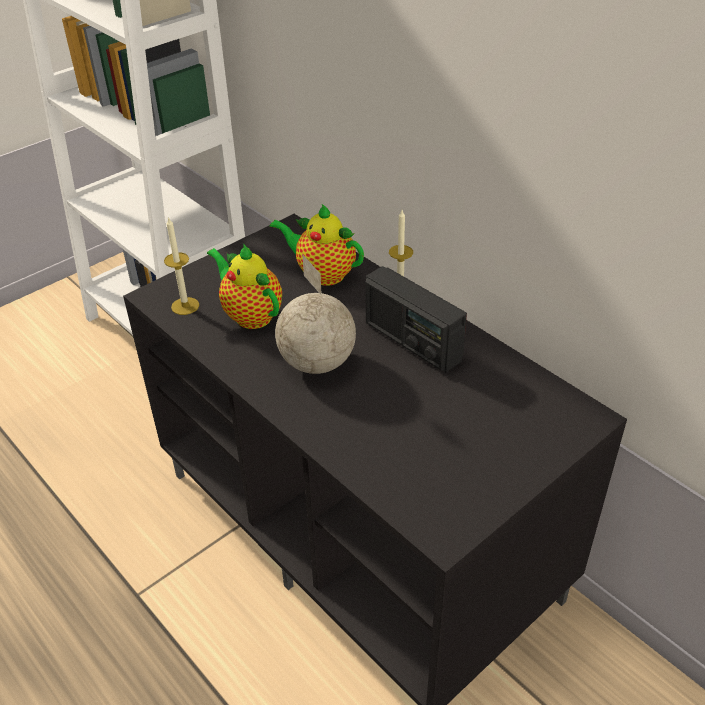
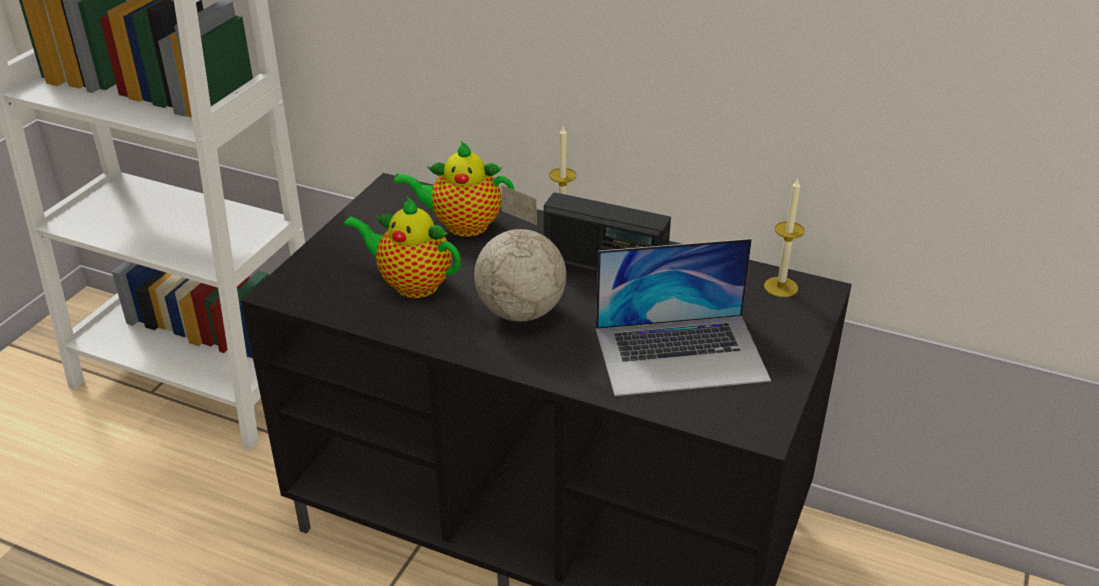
camera: 25 degrees left, 5 degrees down
(185, 306) = (327, 293): candle -> candle (781, 287)
(423, 441) = (681, 354): none -> laptop

